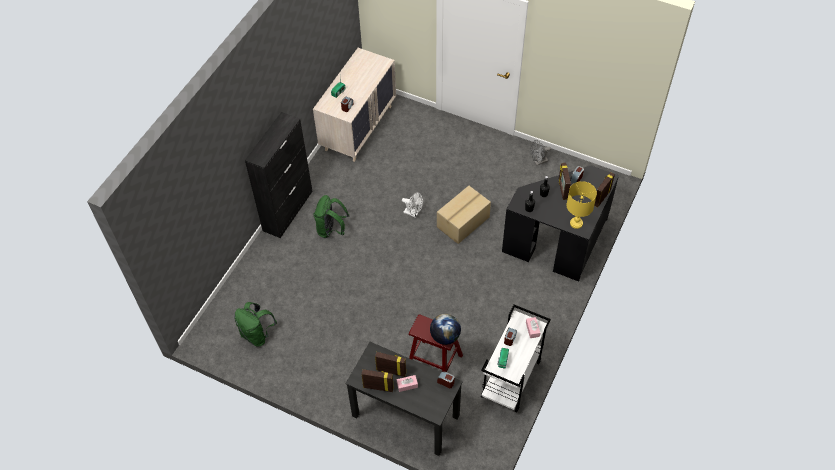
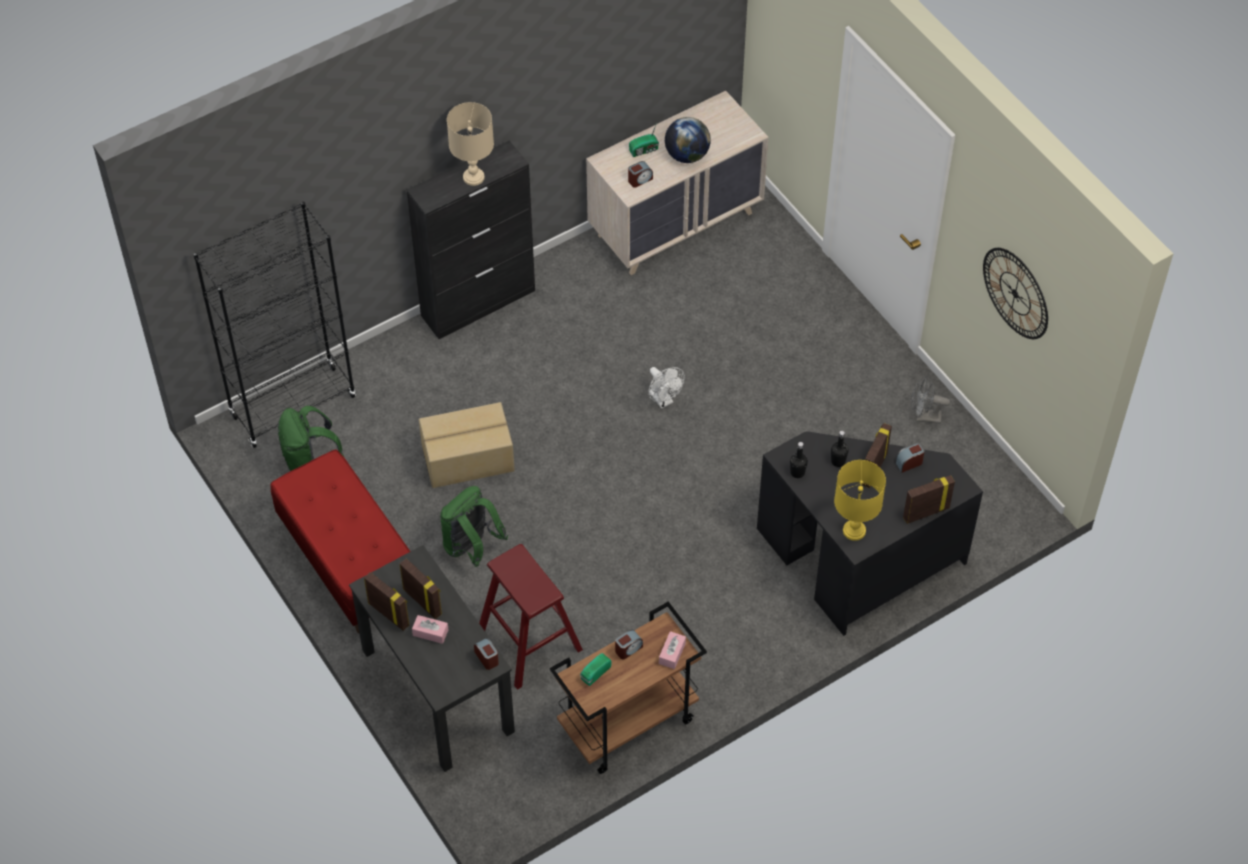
camera: 30 degrees right, 0 degrees up
(227, 309) = (293, 406): none -> black bookcase
(276, 138) = (474, 177): none -> beige table lamp
(313, 374) = (349, 562): none -> red bench
(331, 230) = (522, 364): green backpack -> green backpack (471, 547)
(445, 336) = (534, 594): globe -> globe (686, 155)
(463, 222) = (731, 453): cardboard box -> cardboard box (468, 459)
(511, 380) = (627, 724): white cart -> brown cart
(585, 71) = (1015, 293): none -> wall clock

